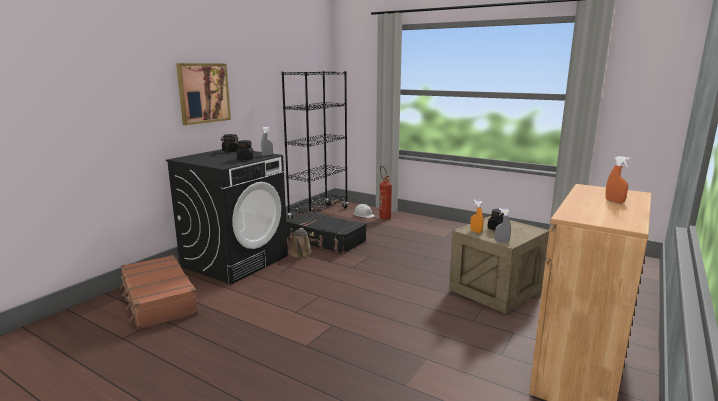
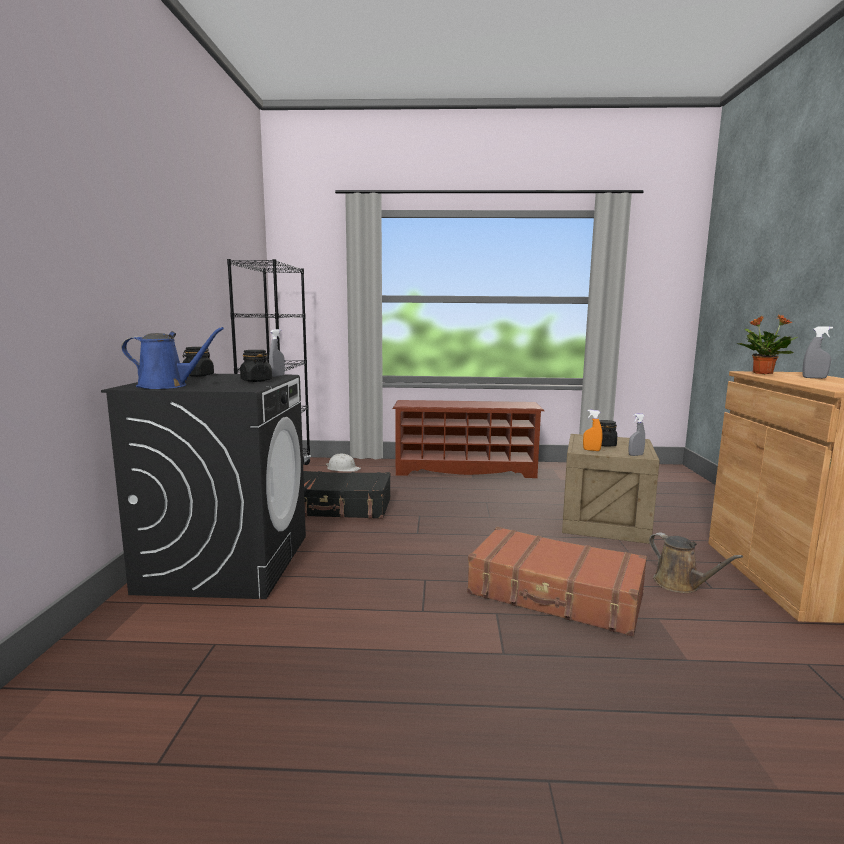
camera: 30 degrees left, 5 degrees down
(158, 300) = (153, 664): brown suitcase -> brown suitcase (555, 595)
(196, 159) = (167, 386): none -> blue watering can
(203, 93) = (142, 275): picture -> none
(301, 254) = (323, 531): brown watering can -> brown watering can (680, 584)
(383, 216) = (371, 467): fire extinguisher -> none
(447, 230) = (465, 470): none -> brown shoe rack
(591, 190) = (761, 373): none -> potted plant
(614, 201) = (814, 378): orange spray bottle -> grey spray bottle

